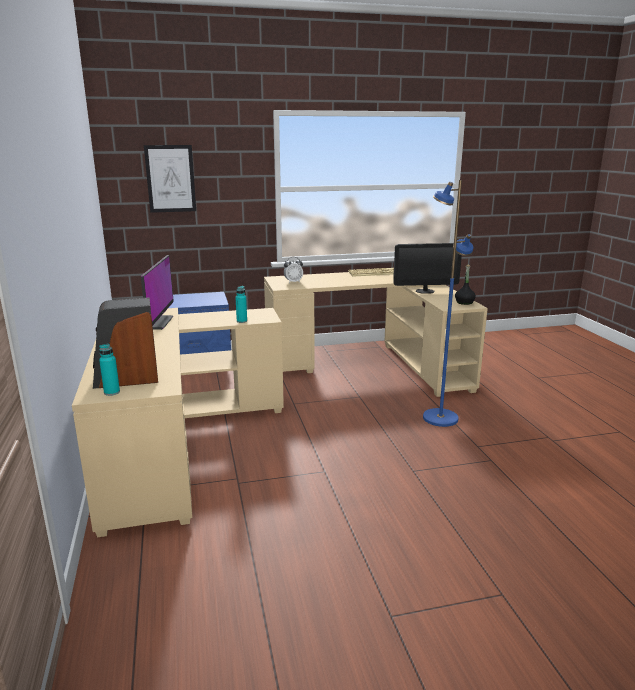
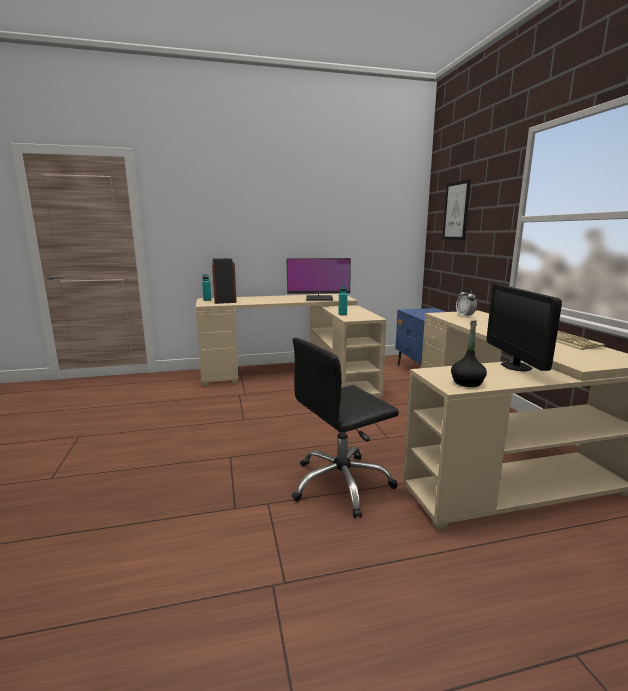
camera: 90 degrees right, 5 degrees down
(439, 418) = (341, 484): blue floor lamp -> black office chair

